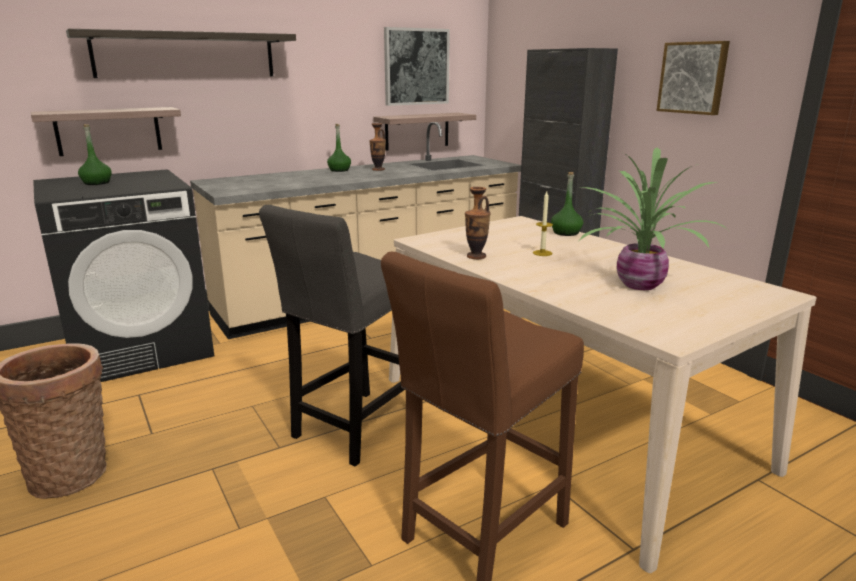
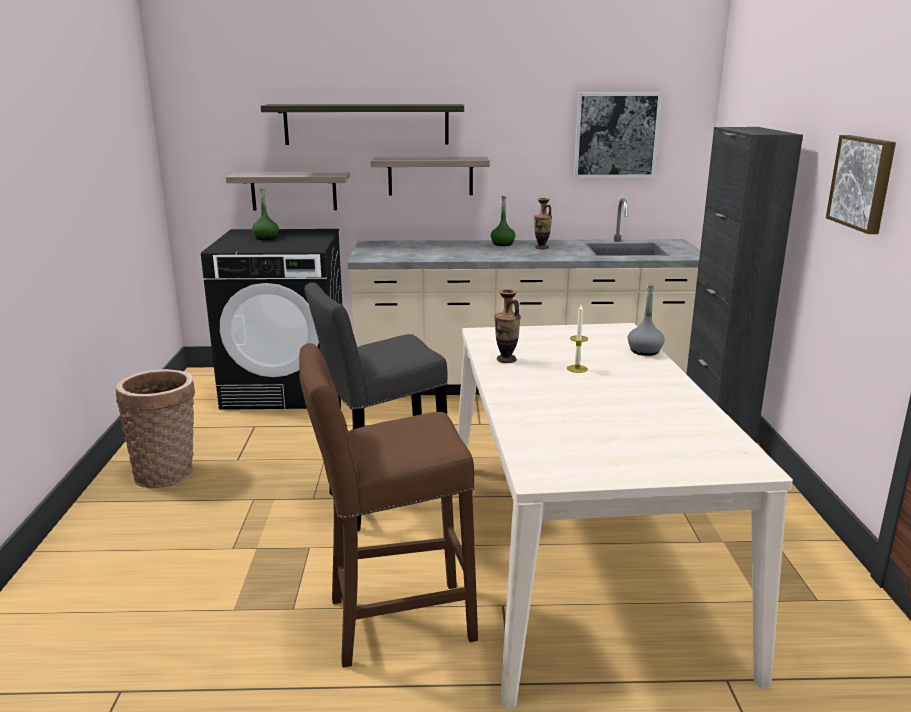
camera: 30 degrees right, 0 degrees up
(417, 131) = (611, 206): shelf -> shelf (430, 176)
(566, 233) = (644, 351): green bottle -> grey bottle
(636, 285) = (609, 421): potted plant -> none

